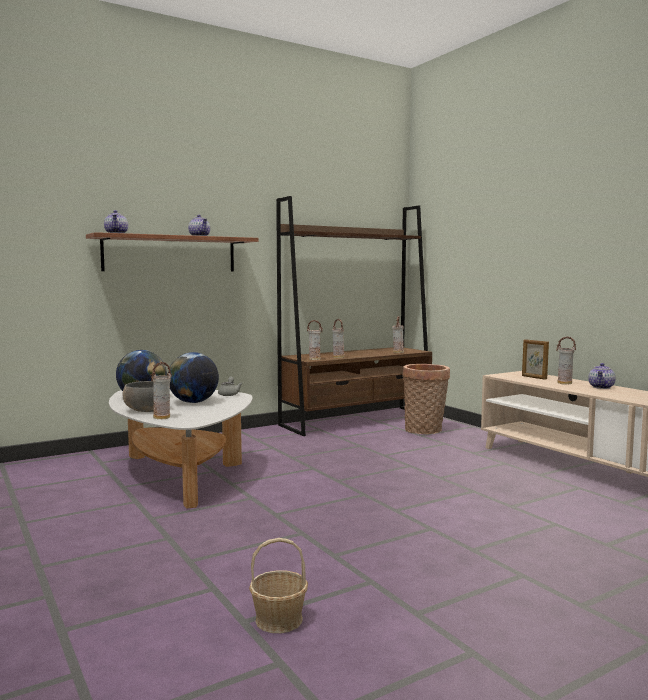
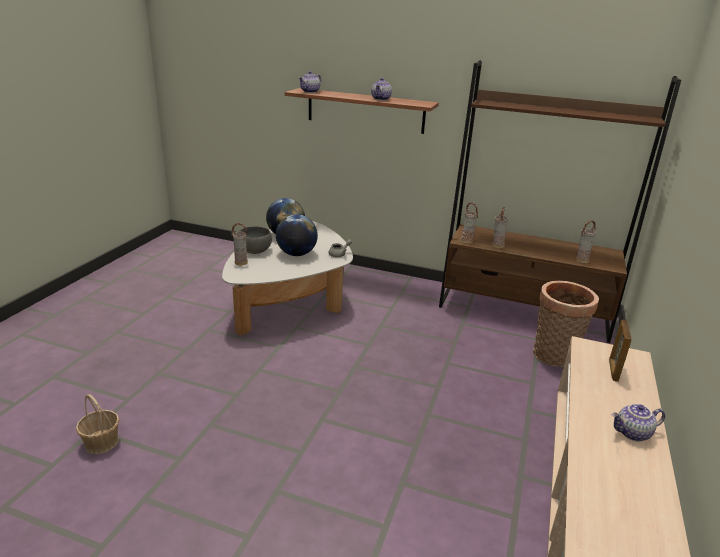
camera: 50 degrees right, 20 degrees up
(564, 383) = (612, 400): vase -> none

